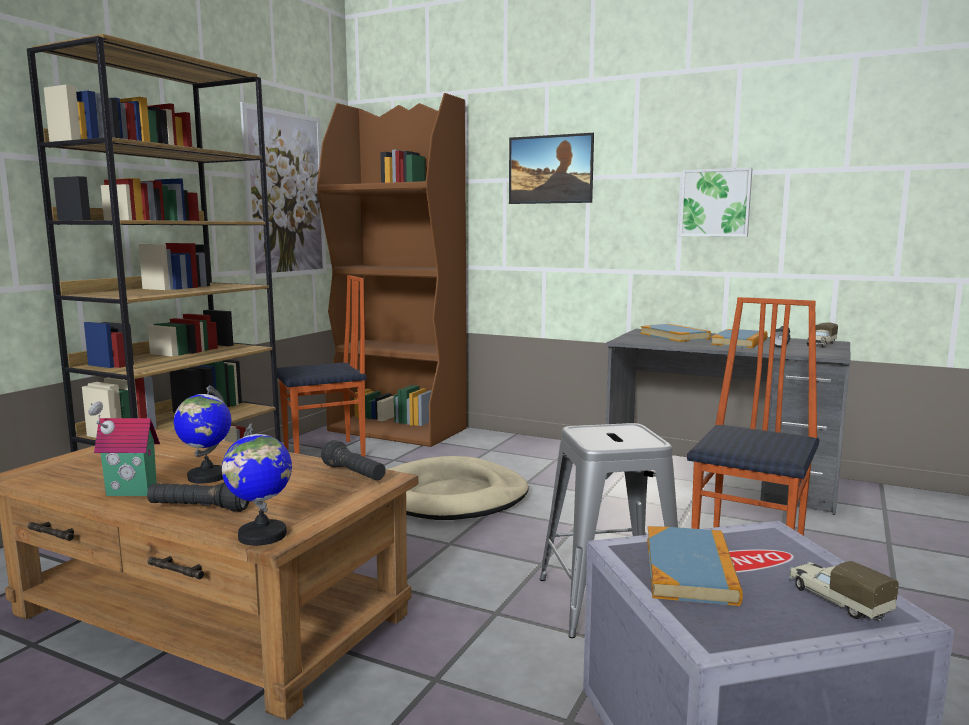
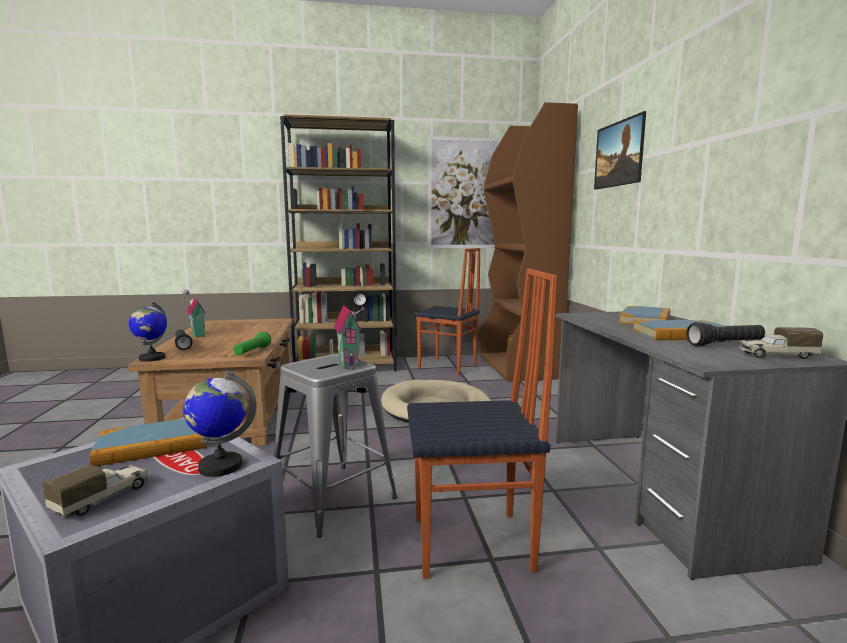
camera: 55 degrees right, 0 degrees up
(207, 477) = (227, 337): globe -> globe (220, 466)
(354, 474) = (252, 351): black flashlight -> green flashlight
(617, 428) = (350, 362): none -> toy house
(715, 203) = (731, 169): picture -> none

